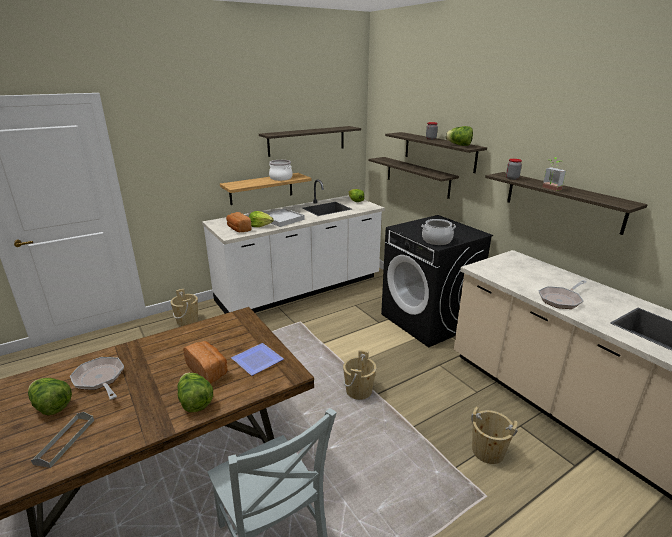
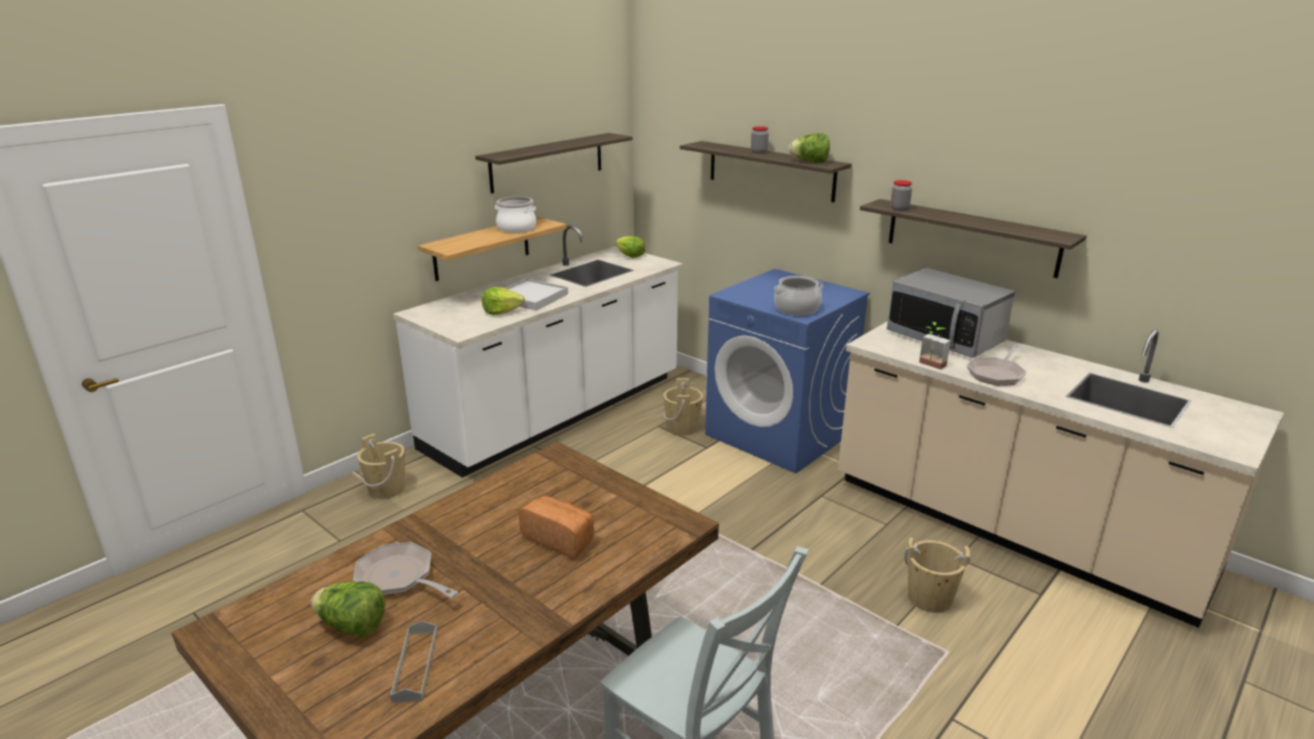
camera: 15 degrees left, 0 degrees up
(195, 402) = (572, 582): lettuce -> none
(238, 229) = (469, 321): bread -> none
(258, 359) = (623, 512): plate -> none
(359, 391) = (722, 551): beige bucket -> beige bucket (682, 428)
(417, 176) = (733, 211): shelf -> none
(428, 320) = (779, 434): black washing machine -> blue washing machine
(534, 270) = (945, 338): none -> microwave
(549, 189) = (958, 222): potted plant -> potted plant (930, 365)

